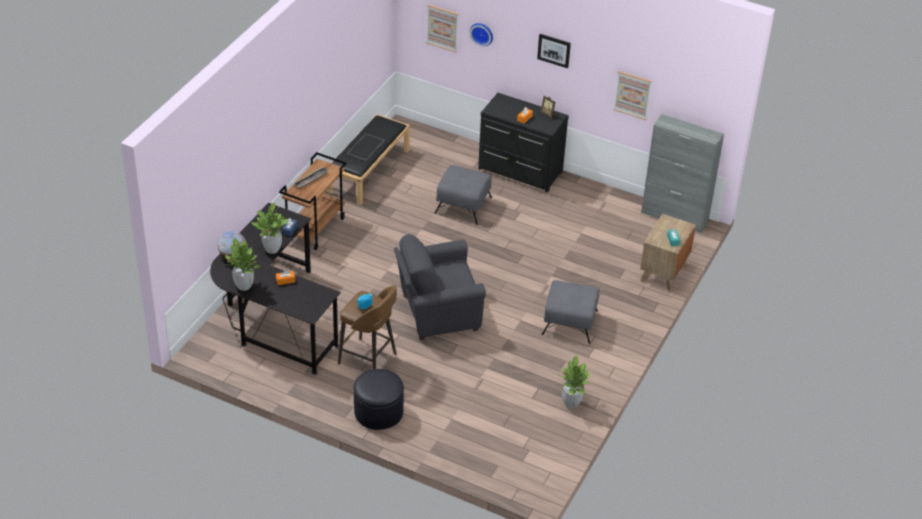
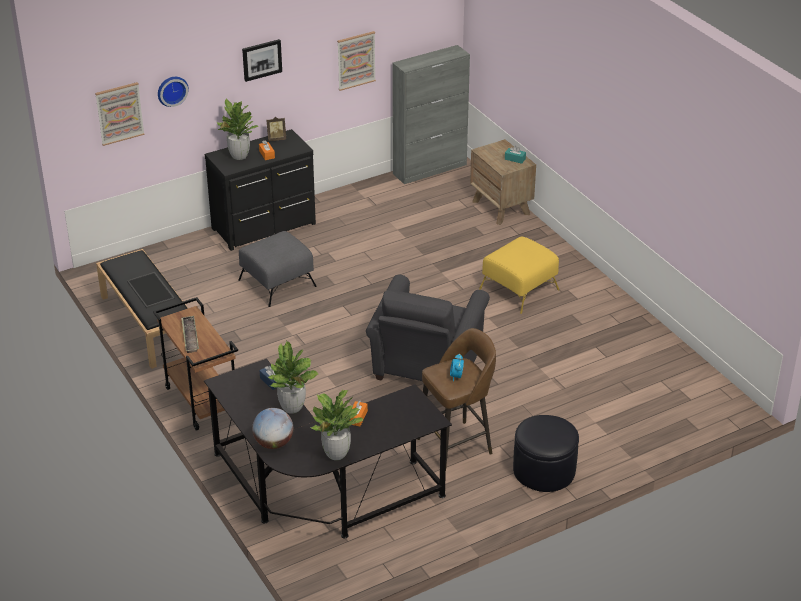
camera: 55 degrees left, 5 degrees down
(569, 322) = (518, 289): grey ottoman -> yellow ottoman
(571, 403) = (633, 335): potted plant -> potted plant (239, 156)

